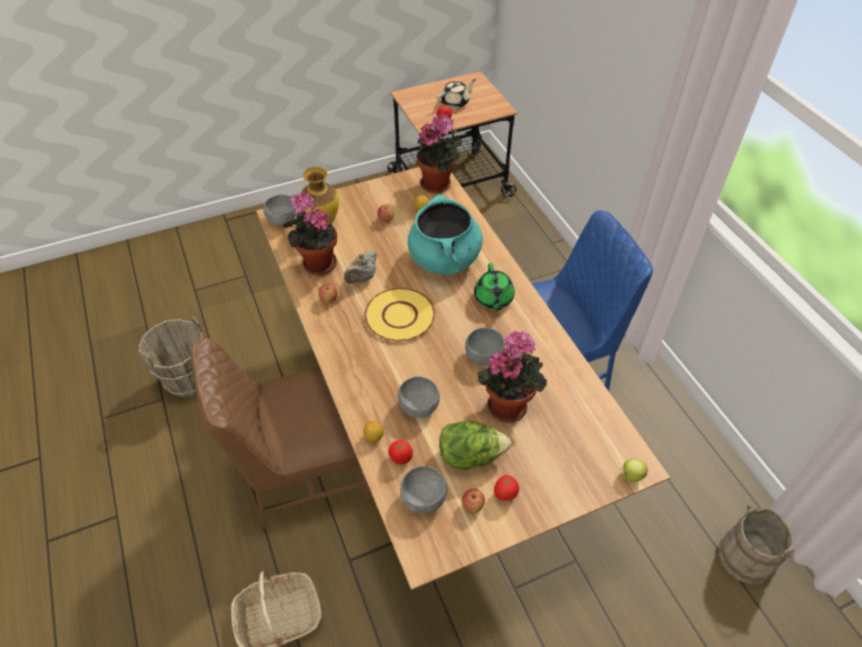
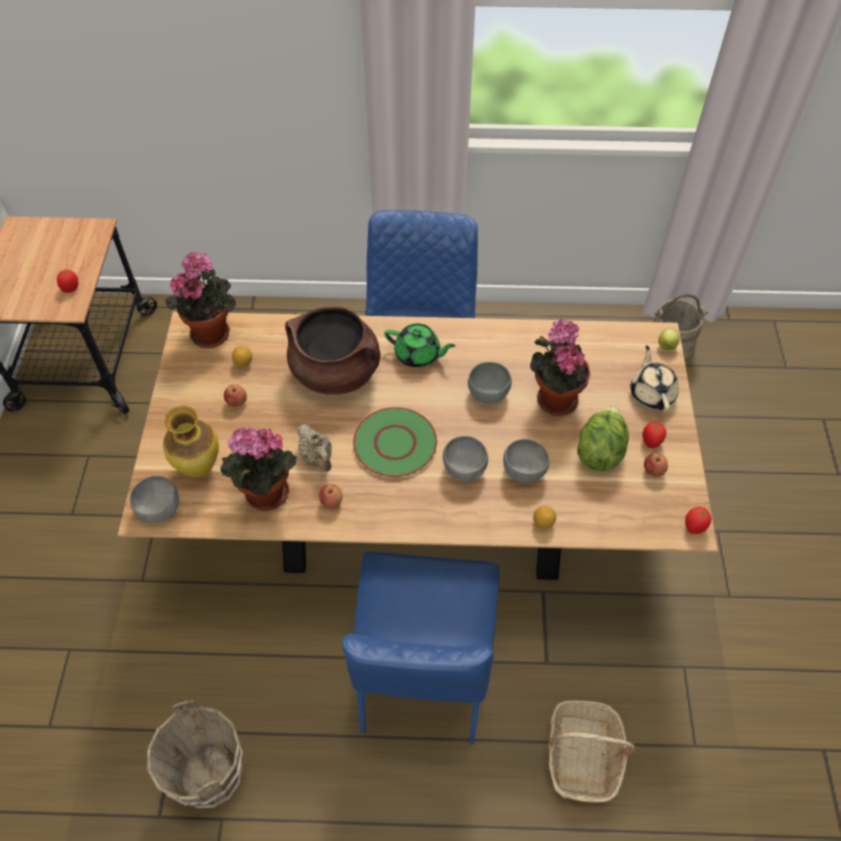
camera: 65 degrees left, 5 degrees up
(303, 473) = (422, 674): brown chair -> blue chair
(400, 316) = (395, 443): yellow plate -> green plate
(400, 458) = (579, 509): tomato -> tomato (694, 527)
(423, 499) = (631, 506): grey bowl -> grey bowl (464, 468)
(445, 259) = (336, 372): turquoise cooking pot -> brown cooking pot
(455, 102) = (46, 264): beige teapot -> beige teapot (652, 393)

